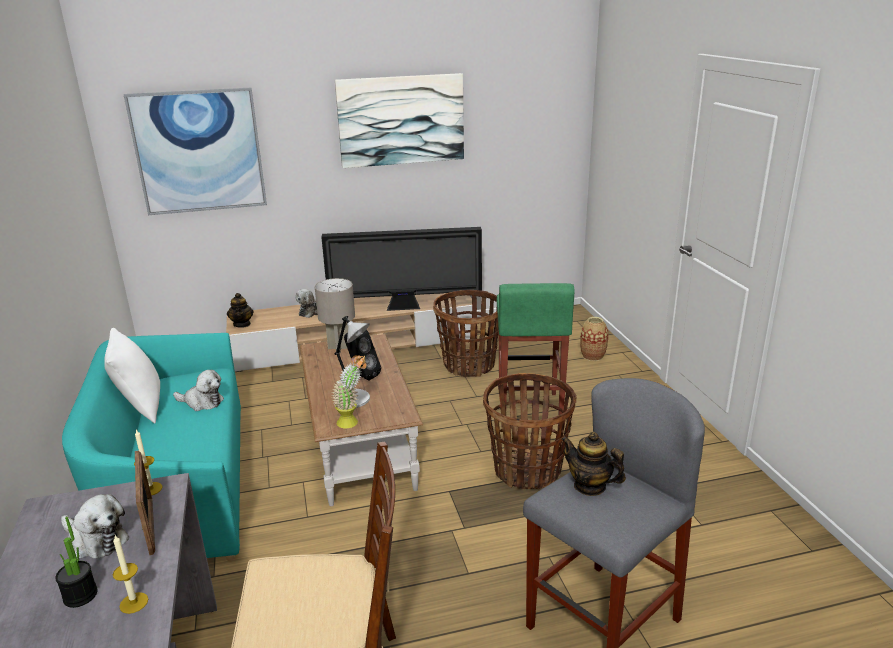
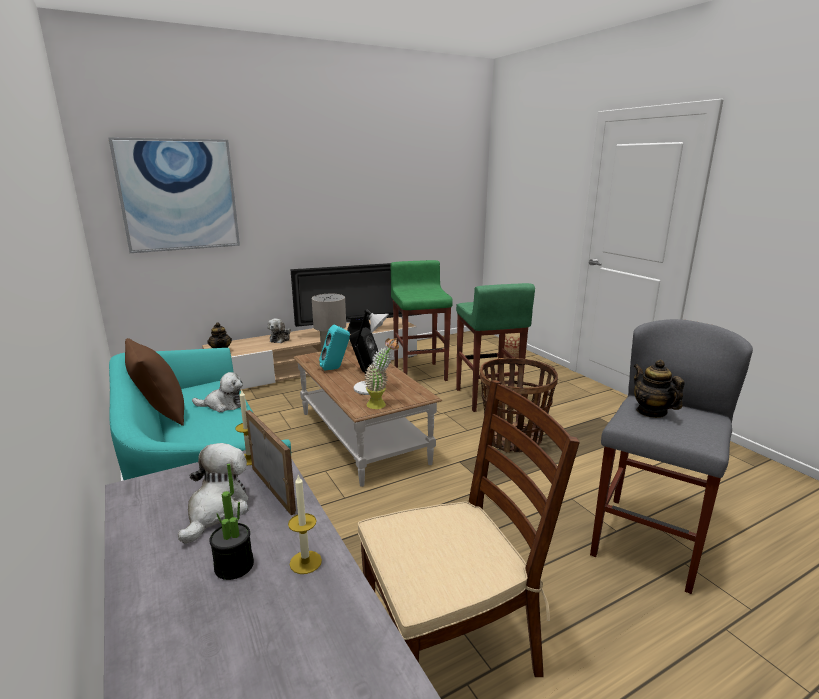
camera: 15 degrees left, 5 degrees down
(96, 540) = (217, 510): plush toy -> plush toy turned 90 degrees counterclockwise
(141, 407) = (160, 414): white pillow -> brown pillow
(333, 367) = (335, 368): none -> turquoise speaker
(401, 120) = (350, 176): picture -> none
(469, 365) = (420, 373): basket -> green stool
(590, 486) = (651, 412): teapot -> teapot turned 45 degrees clockwise

